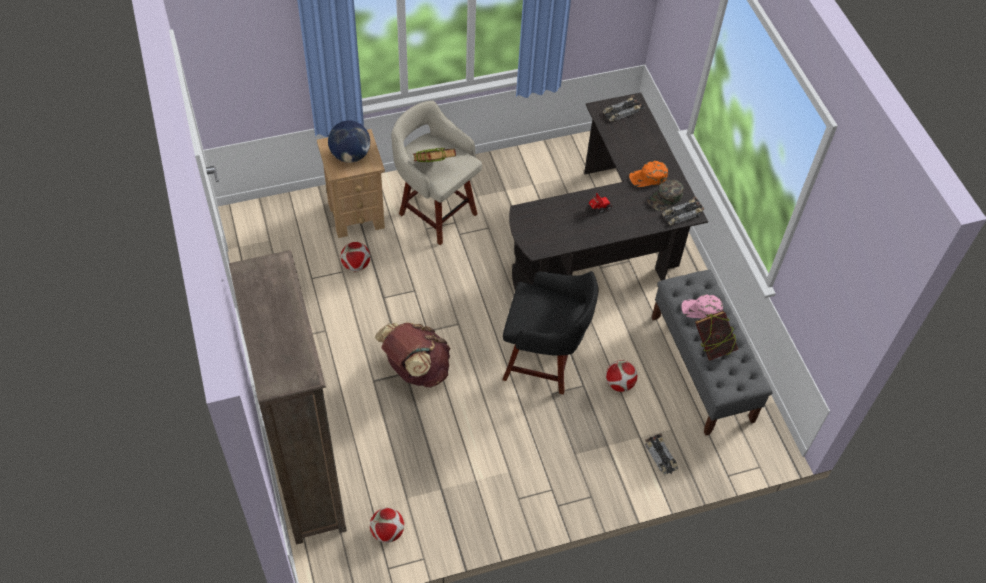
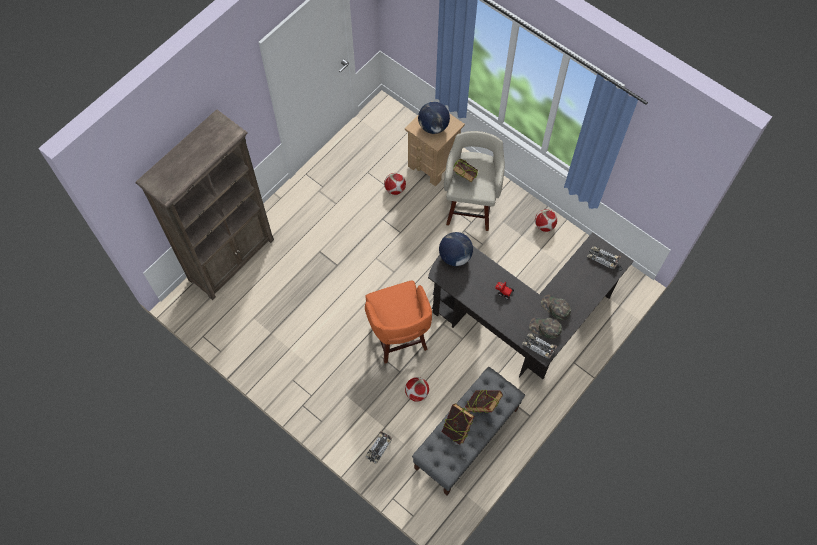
camera: 60 degrees right, 10 degrees up
(387, 532) = (225, 322): football -> football (544, 225)
(415, 370) = (343, 269): brown backpack -> none
(526, 224) = (455, 256): none -> globe
(543, 364) = (399, 338): black stool -> orange stool
(648, 177) = (555, 308): orange cap -> green cap
(701, 310) = (482, 406): pink cap -> book

